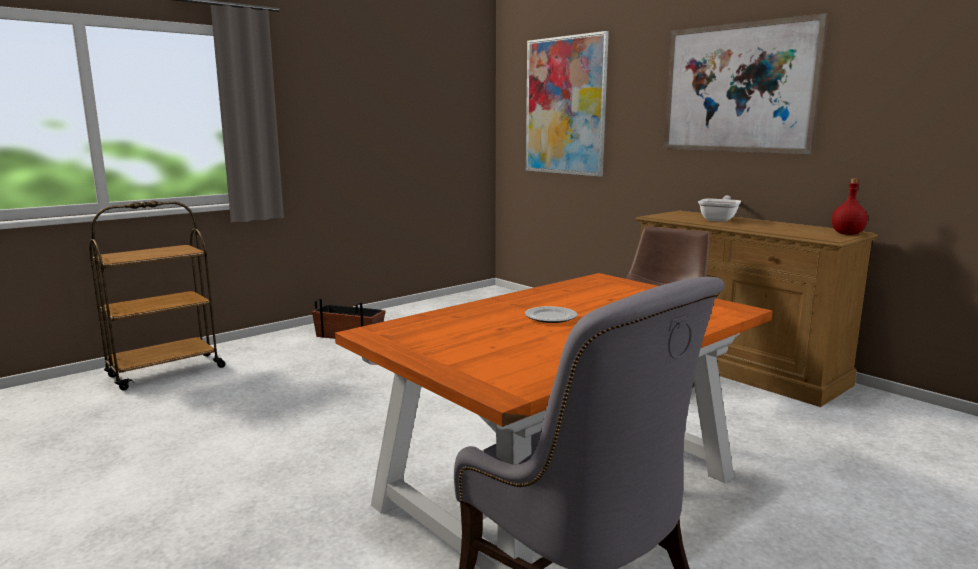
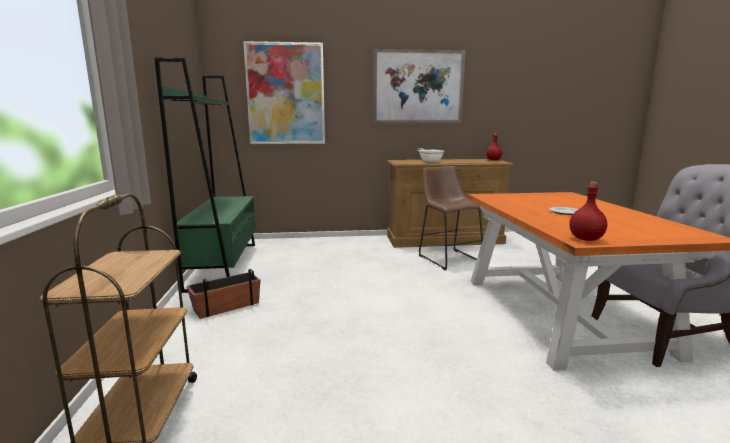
camera: 55 degrees left, 0 degrees up
(383, 333) = (586, 239): none -> red bottle
(435, 307) = (224, 265): none -> green bookcase

